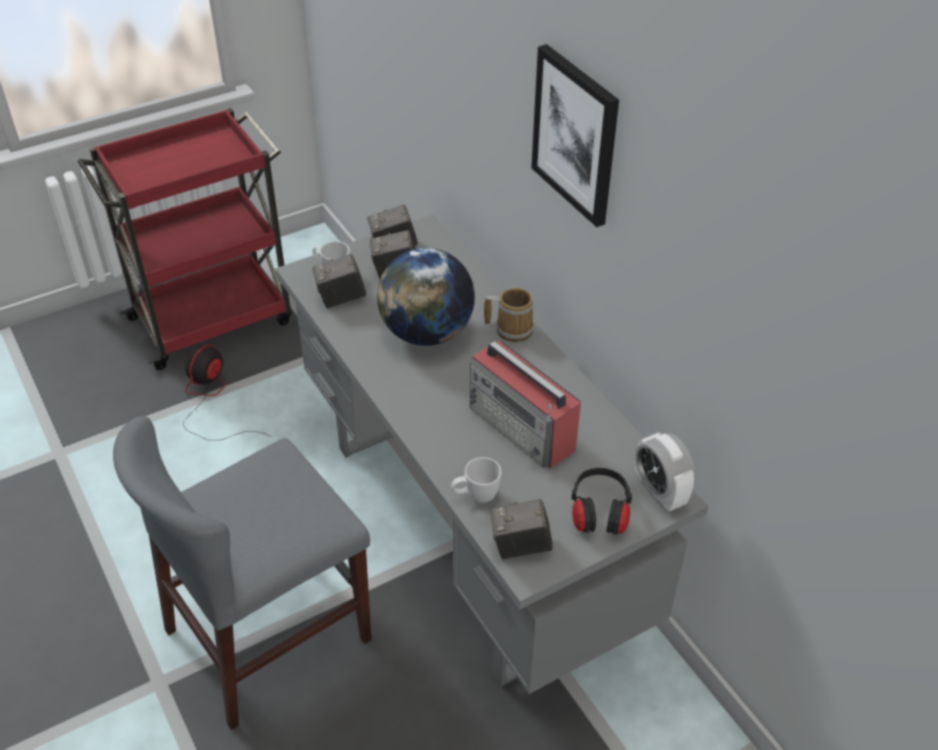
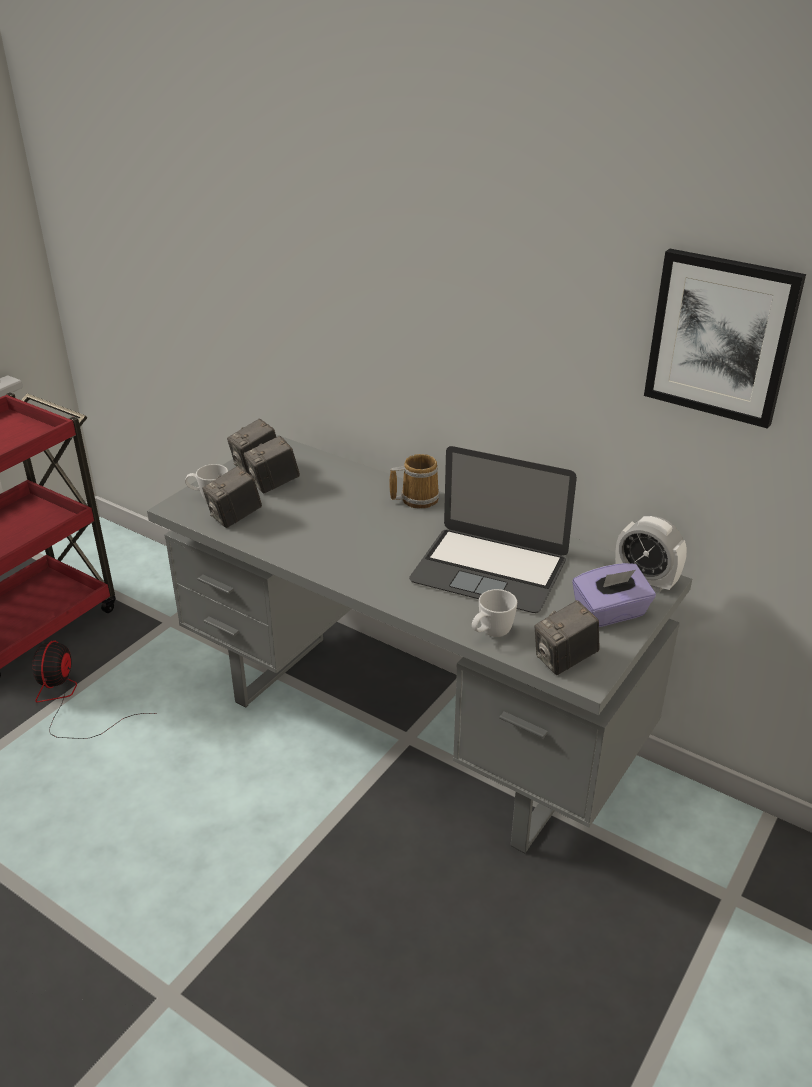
camera: 25 degrees left, 10 degrees down
(268, 635) = (264, 898): grey chair -> none
(426, 333) = (340, 522): globe -> none
(522, 429) = (489, 569): radio -> laptop
(576, 135) = (470, 268): picture -> picture (721, 337)
(599, 514) = (610, 613): black headphones -> purple tissue box

